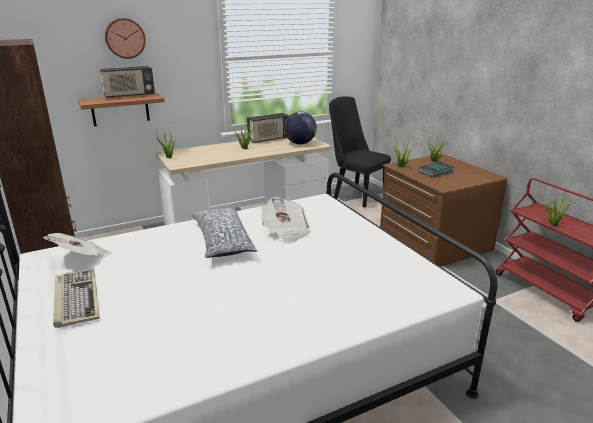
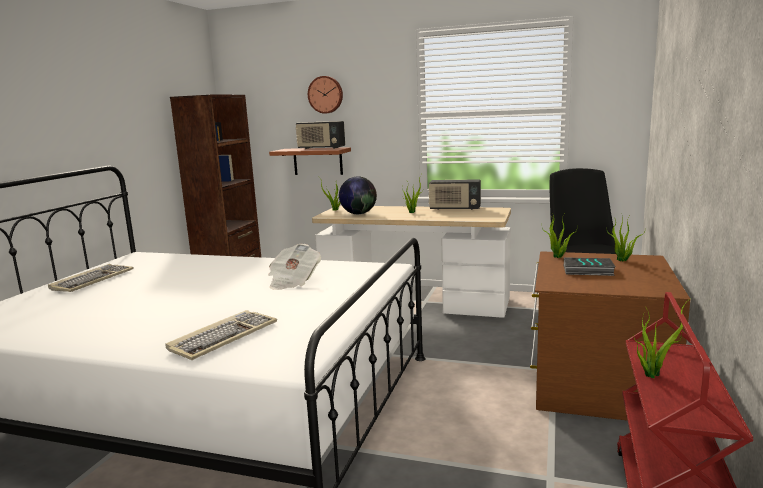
camera: 45 degrees right, 10 degrees down
(81, 258) = (149, 261): newspaper -> none
(222, 241) = (238, 274): pillow -> none
(300, 143) = (475, 215): globe -> globe (358, 214)
(361, 292) = (223, 337): none -> keyboard

